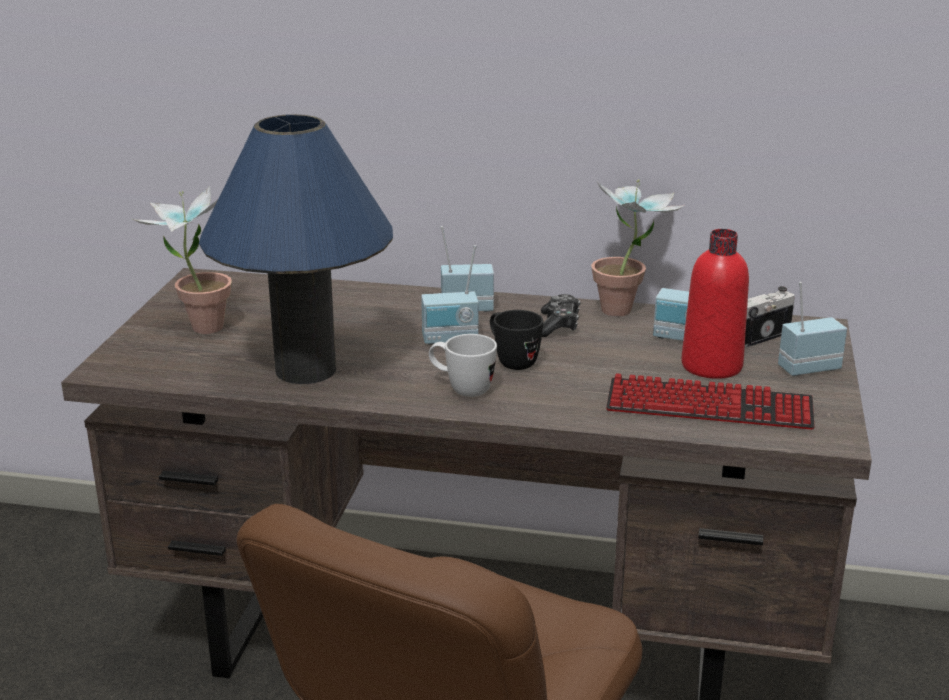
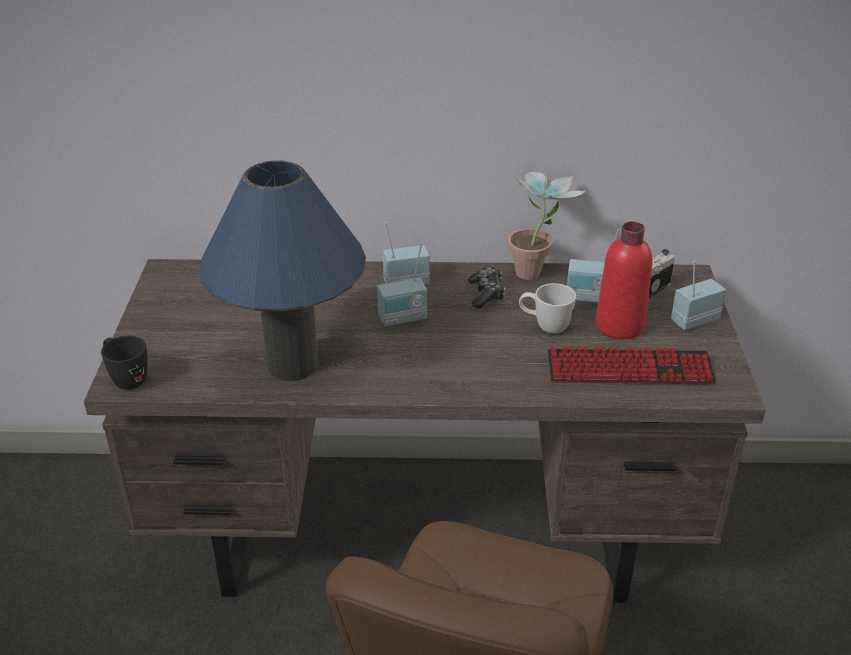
camera: 10 degrees left, 10 degrees up
(197, 325) = (182, 325): potted plant -> none
(461, 389) = (428, 372): white mug -> white mug (544, 326)
(511, 361) = (460, 337): black mug -> black mug (126, 379)

